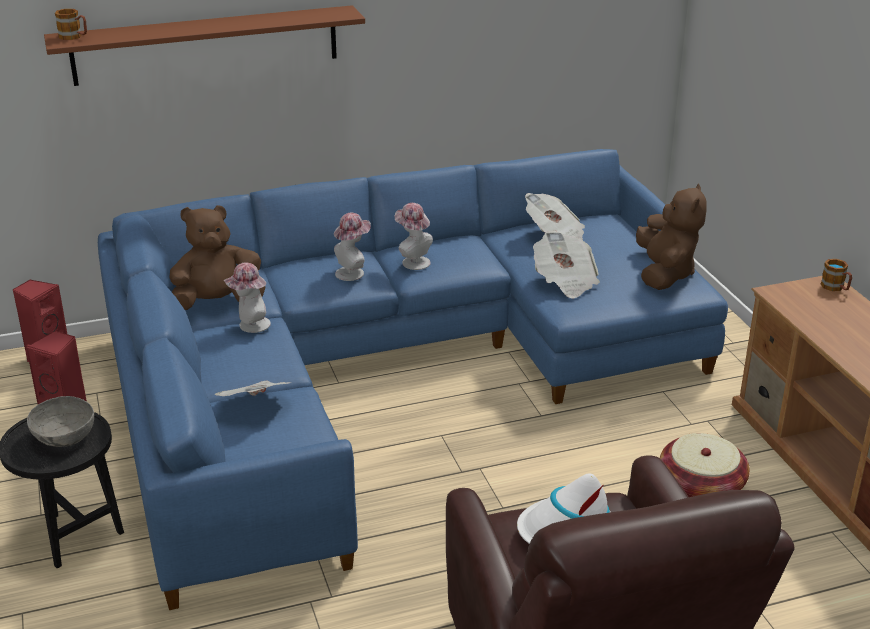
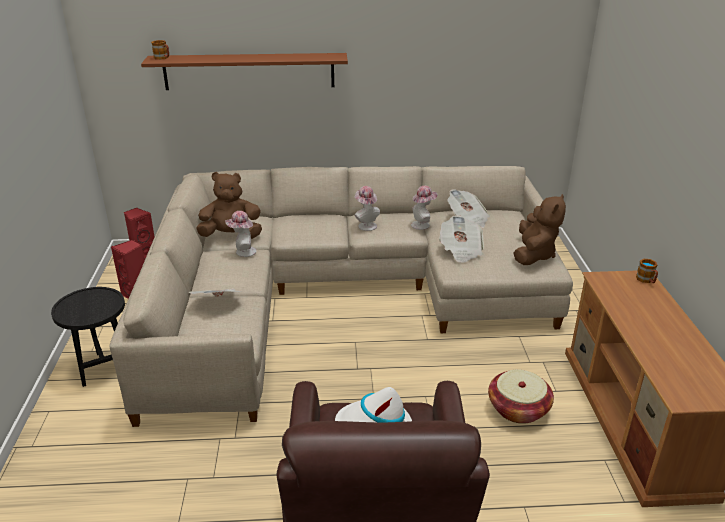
camera: 15 degrees right, 0 degrees up
(64, 436) = (94, 304): grey bowl -> none
(353, 272) = (324, 227): hat -> hat (422, 224)
(385, 373) = (338, 295): blue sofa -> beige sofa

